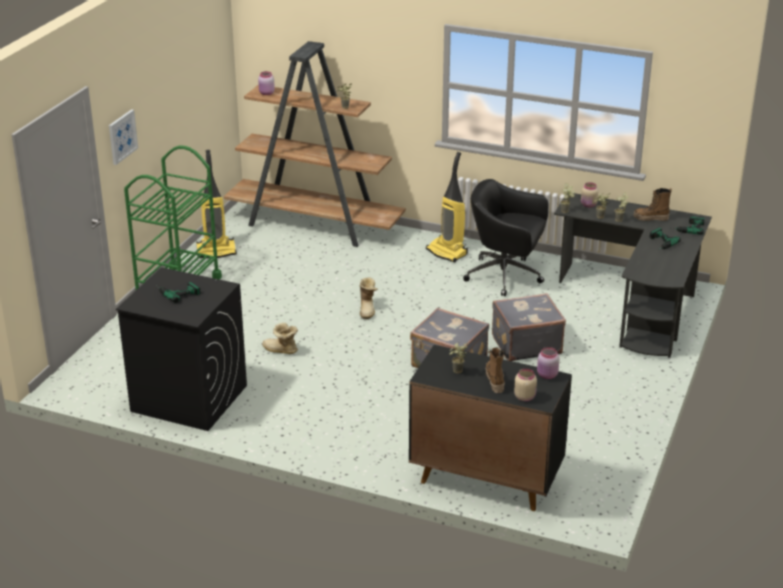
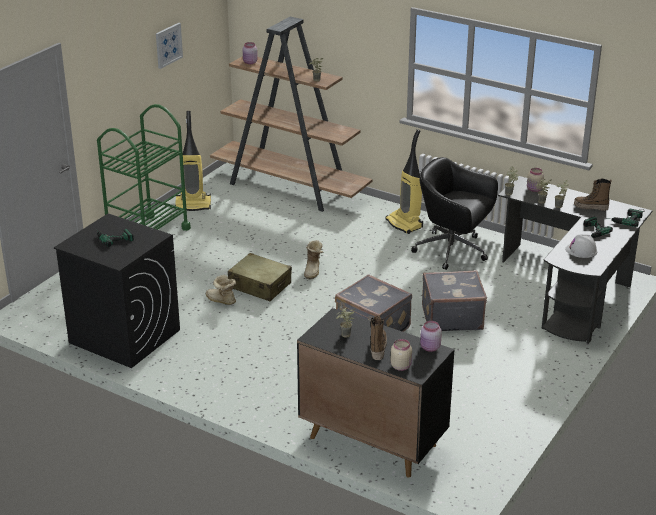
camera: 10 degrees right, 0 degrees up
(122, 136) = (98, 91): picture -> picture (168, 45)
(316, 331) = (259, 285): none -> beige suitcase
(656, 263) = (581, 250): none -> white hard hat

